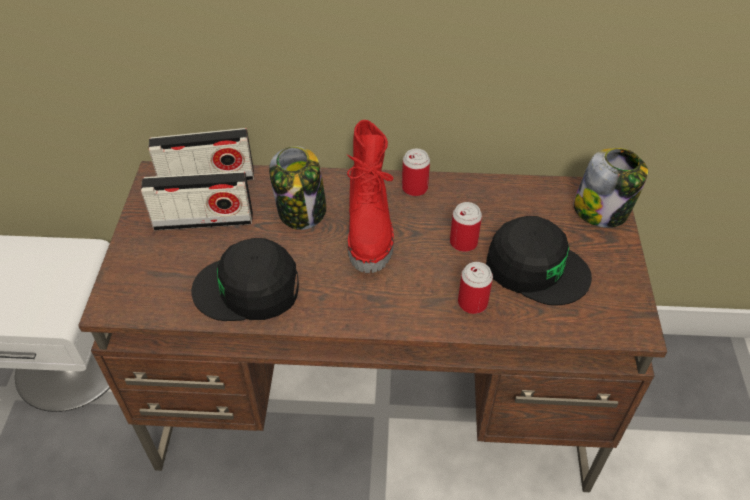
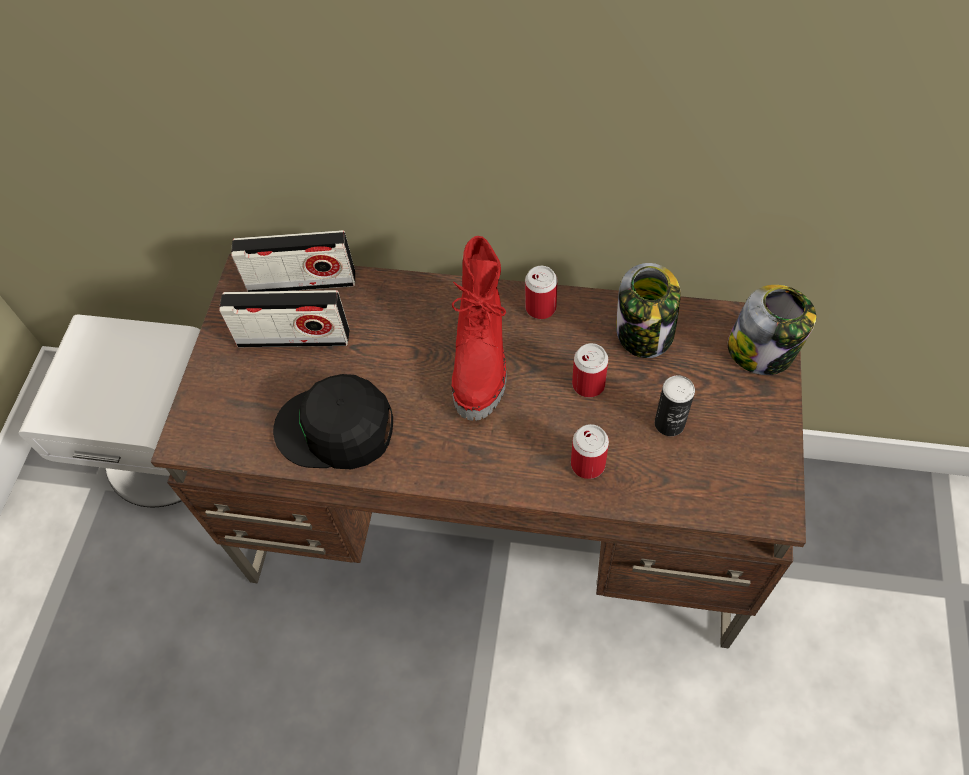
camera: 10 degrees right, 10 degrees up
(302, 211) = (406, 331): jar -> jar (645, 333)
(536, 268) = (669, 423): black cap -> can

